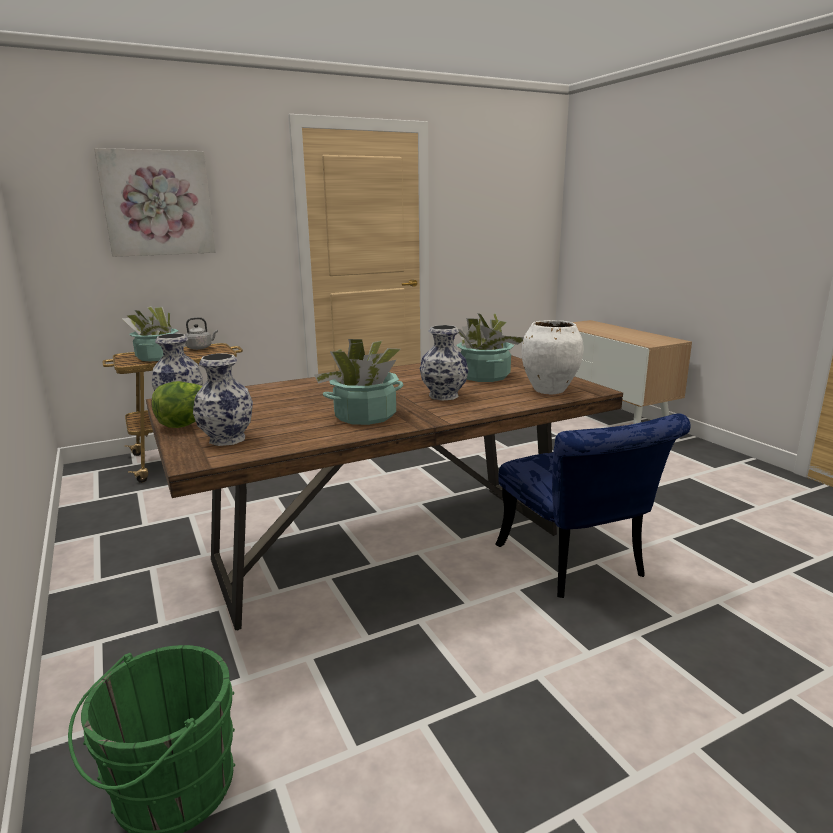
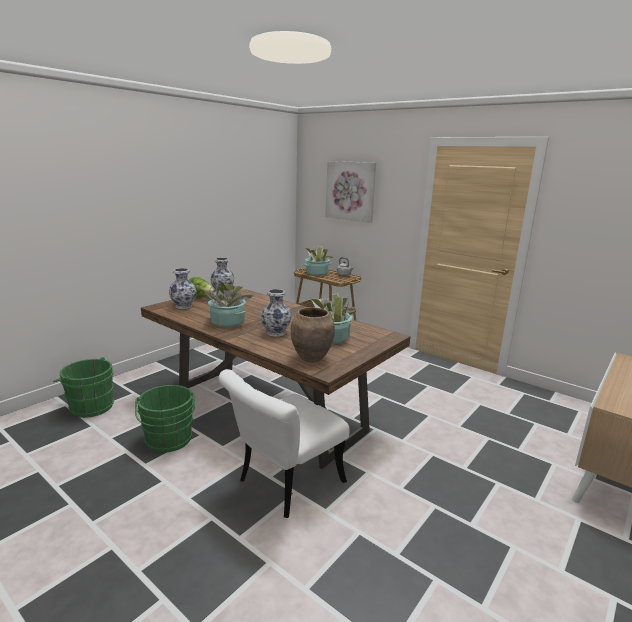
camera: 65 degrees right, 0 degrees up
(418, 660) = (168, 441): none -> green bucket
(548, 390) = (311, 358): white vase -> brown vase
(577, 566) = (283, 484): blue chair -> white chair

